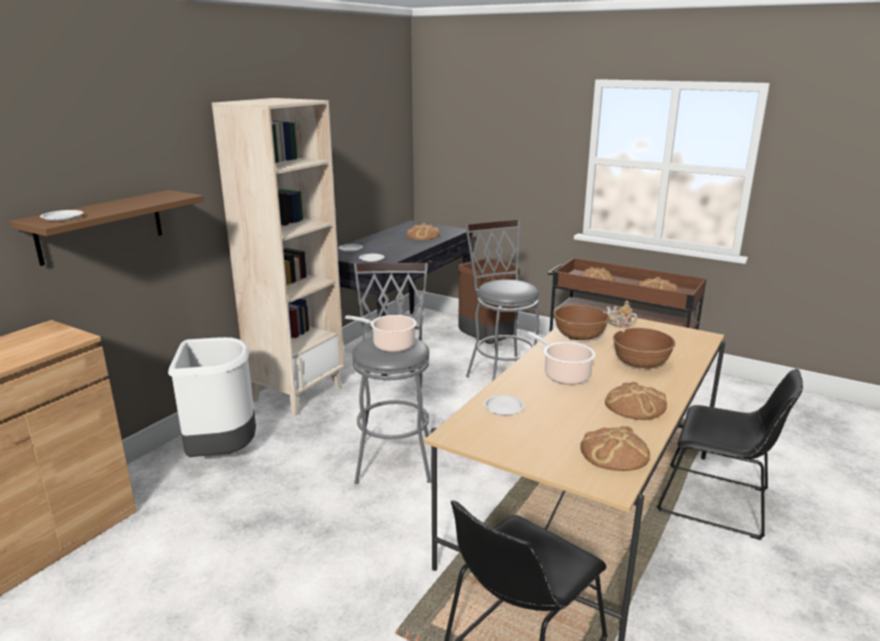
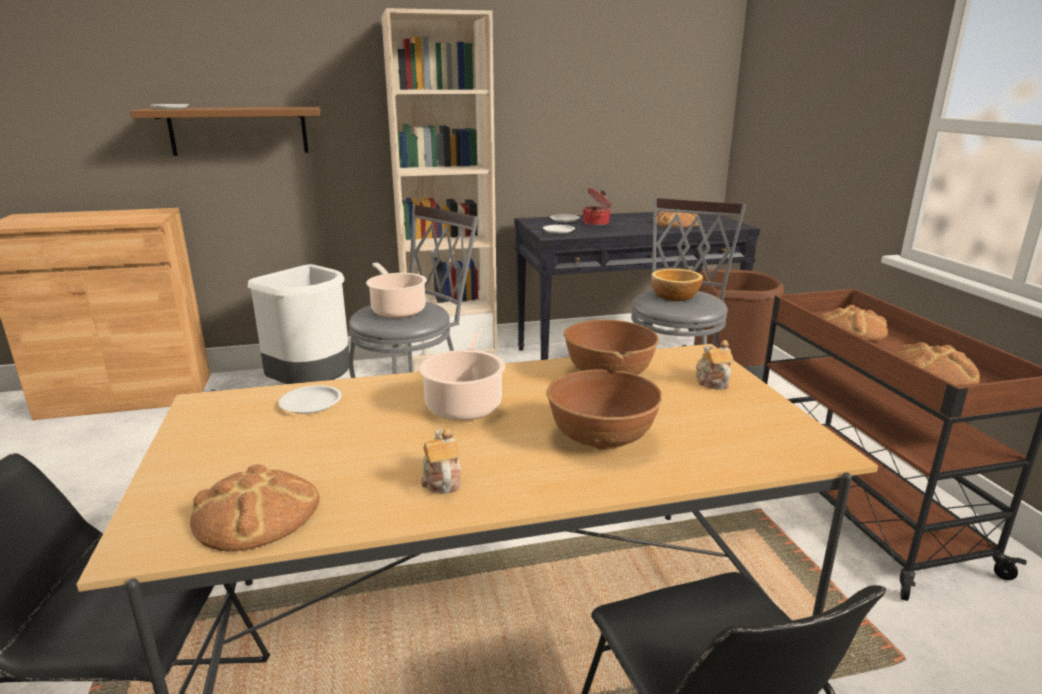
camera: 45 degrees right, 0 degrees up
(378, 247) = (597, 223): none -> cooking pot
(507, 286) = (675, 296): none -> bowl
(635, 405) = (441, 479): bread -> teapot

